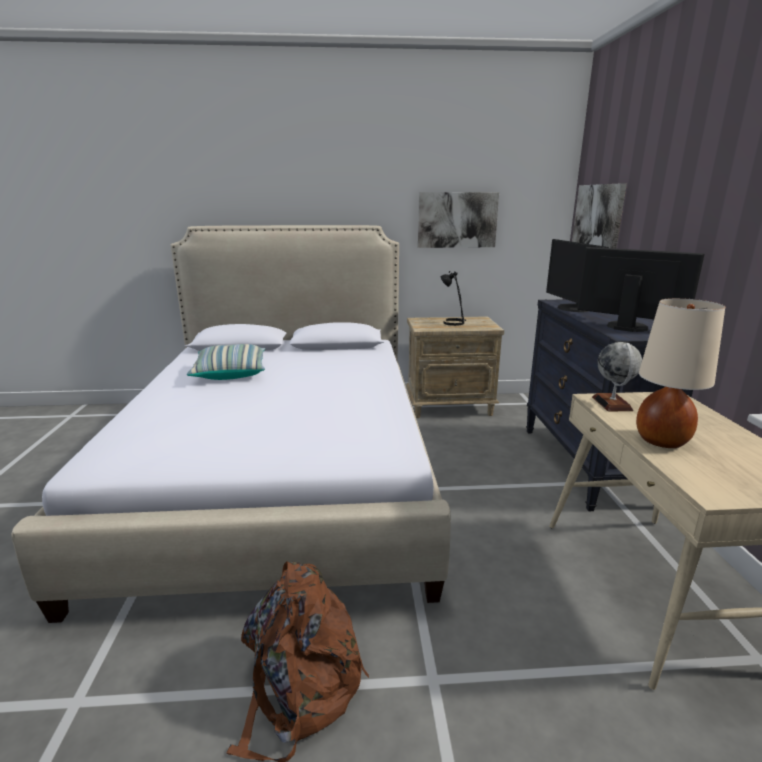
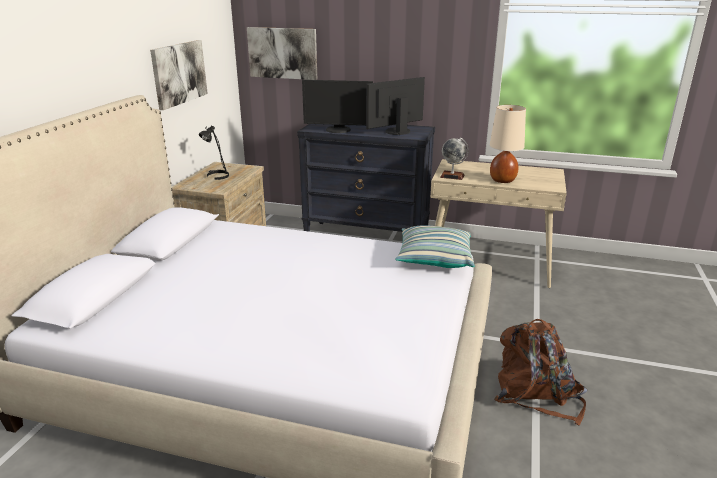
camera: 70 degrees left, 5 degrees up
(230, 373) = (204, 307): pillow -> pillow (434, 259)

